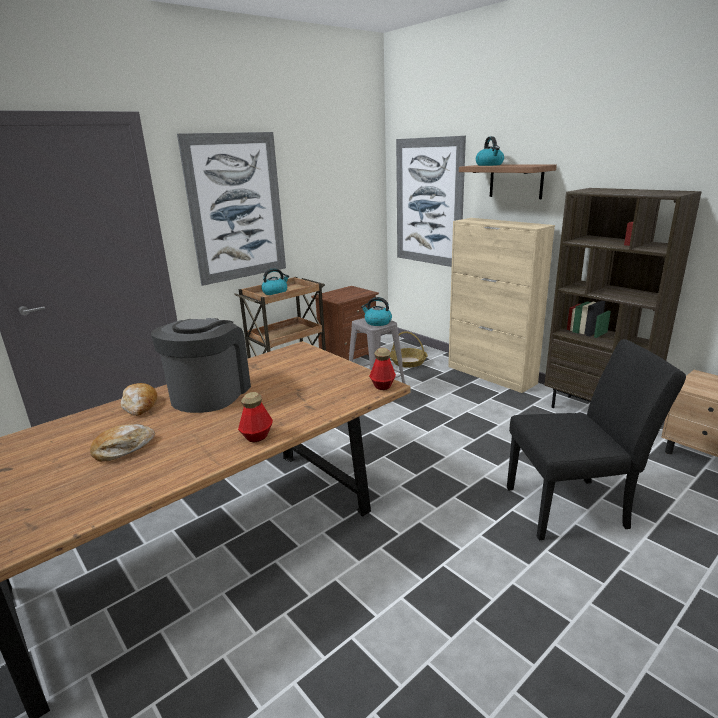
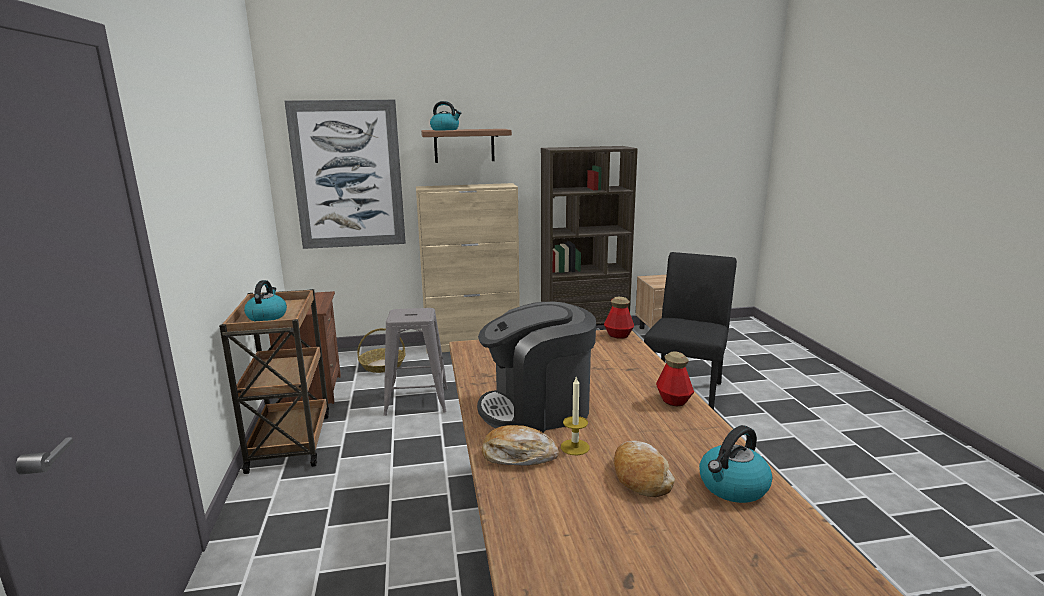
camera: 60 degrees left, 5 degrees down
(158, 418) = (575, 447): none -> candle
(209, 394) = (537, 409): coffee machine -> coffee machine turned 60 degrees counterclockwise
(236, 208) = (196, 196): picture -> none
(377, 322) = (417, 313): kettle -> kettle (732, 487)

